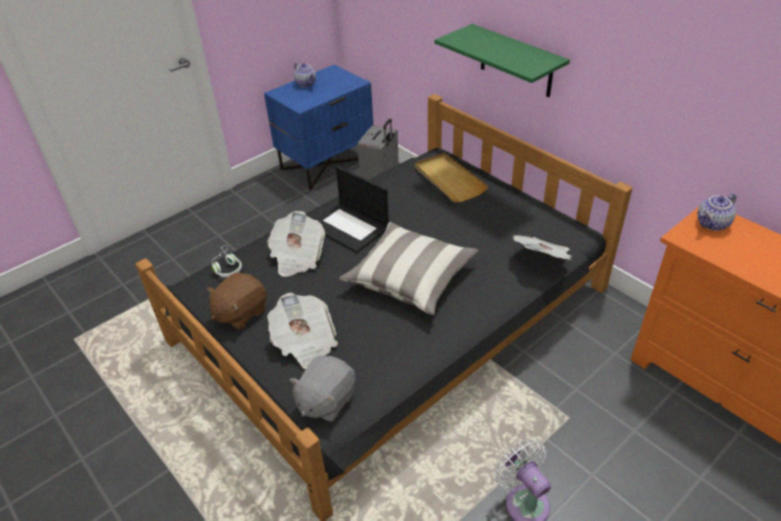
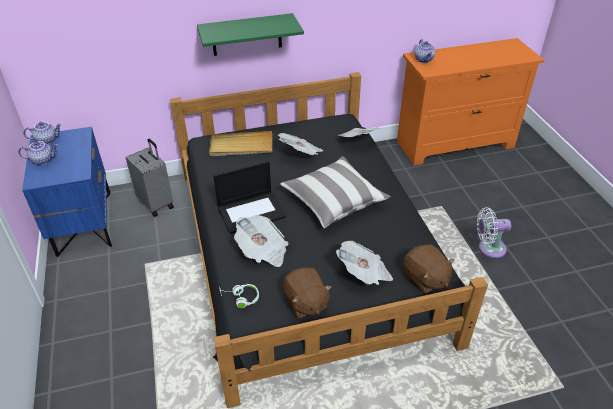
camera: 65 degrees left, 0 degrees up
(325, 400) = (425, 279): grey plush toy -> brown plush toy
(333, 73) = (47, 140): none -> teapot
(474, 224) = (301, 154): none -> newspaper

